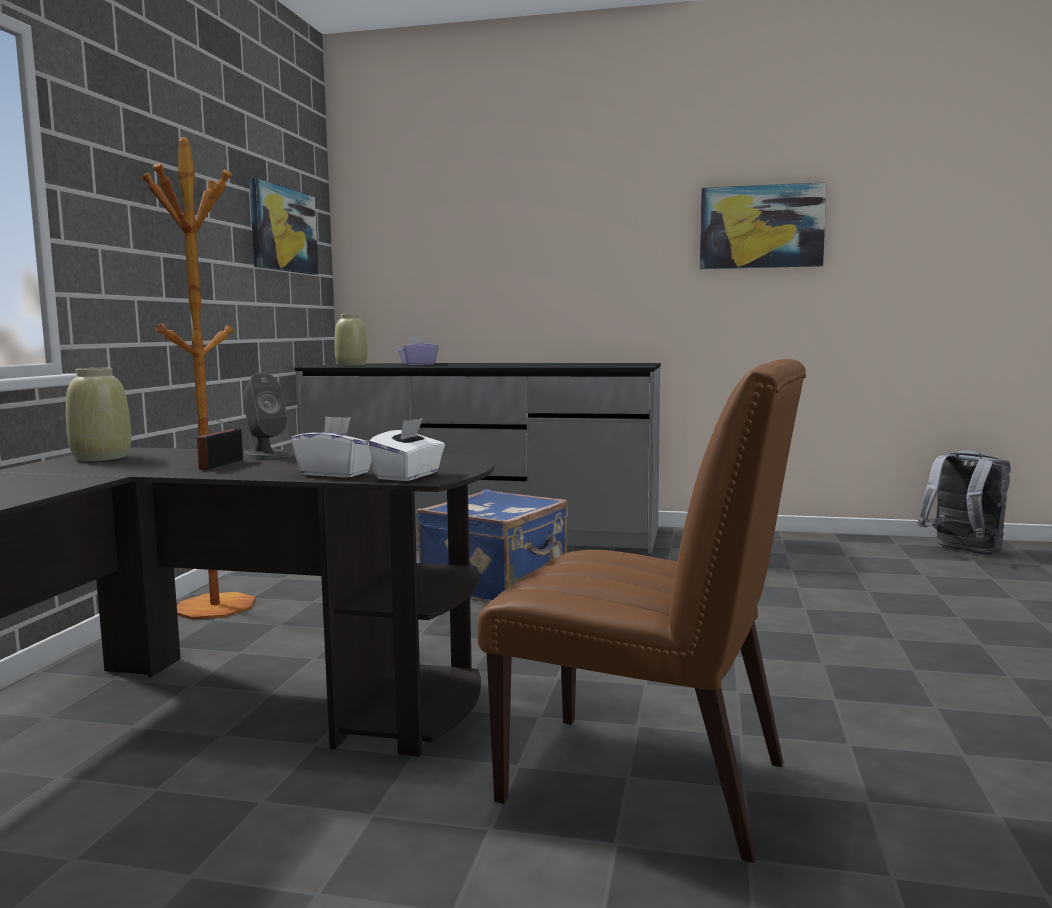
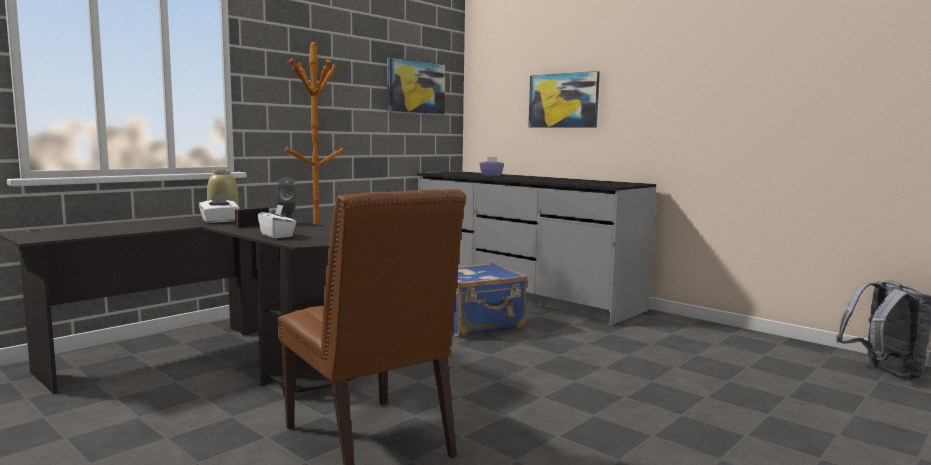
camera: 30 degrees right, 0 degrees up
(352, 365) = (454, 173): beige vase -> none
(408, 476) = (300, 241): white tissue box -> white tissue box (220, 221)
(761, 227) = (740, 79): picture -> picture (563, 100)

